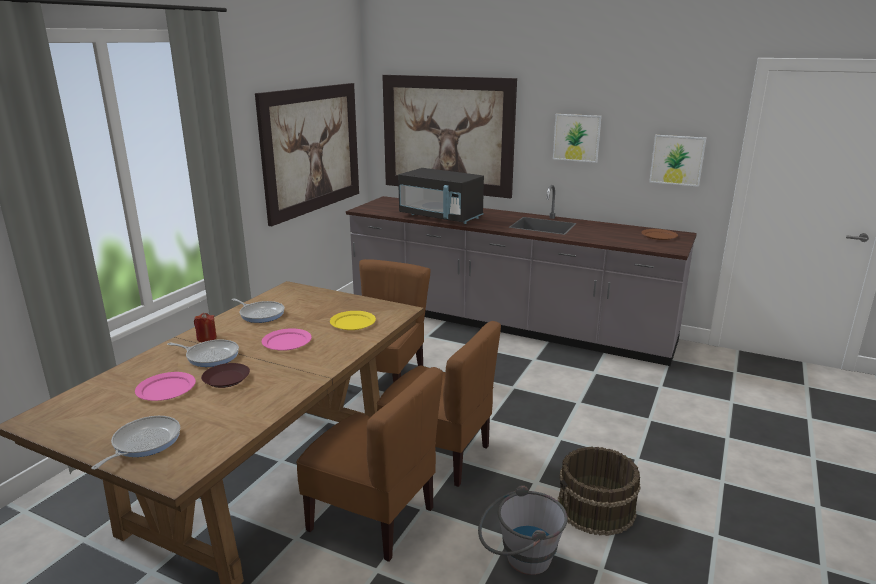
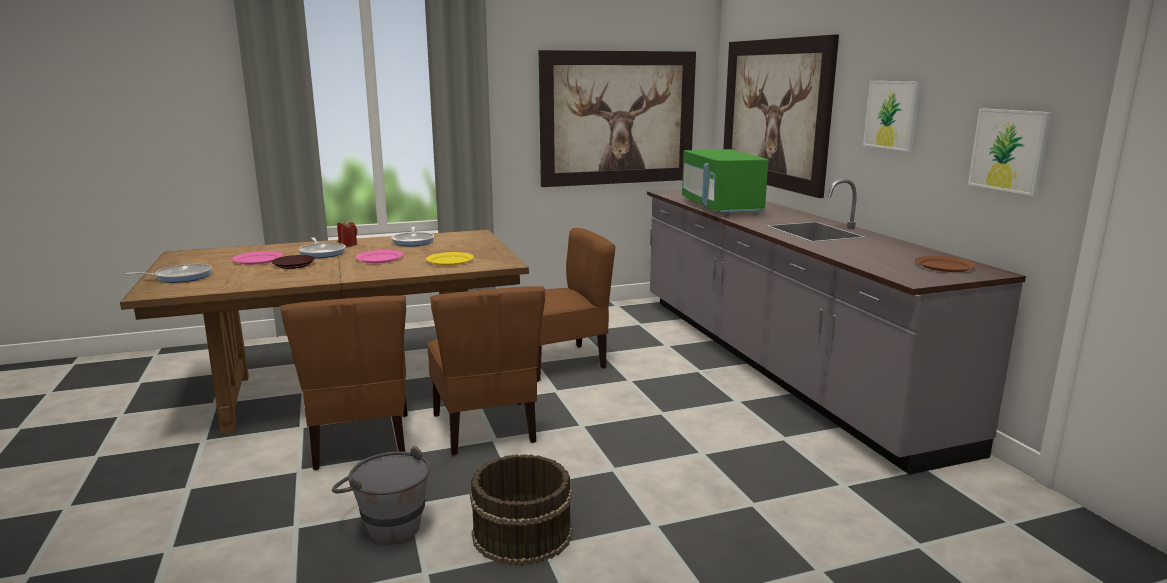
camera: 45 degrees right, 5 degrees down
(441, 217) = (720, 207): black microwave -> green microwave

